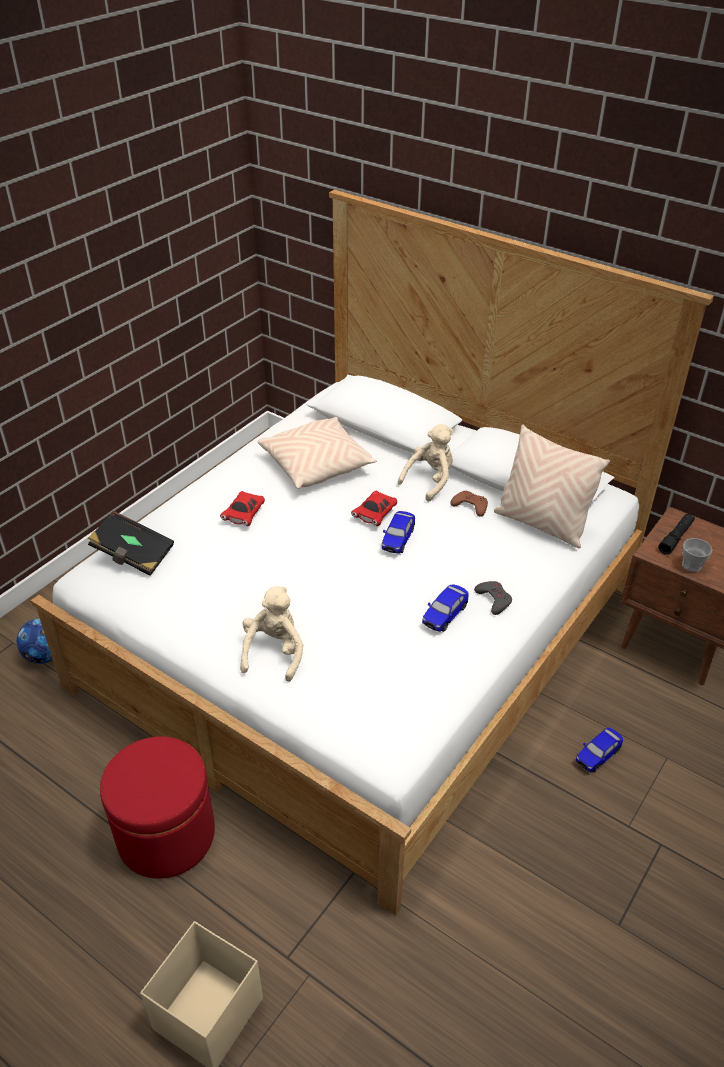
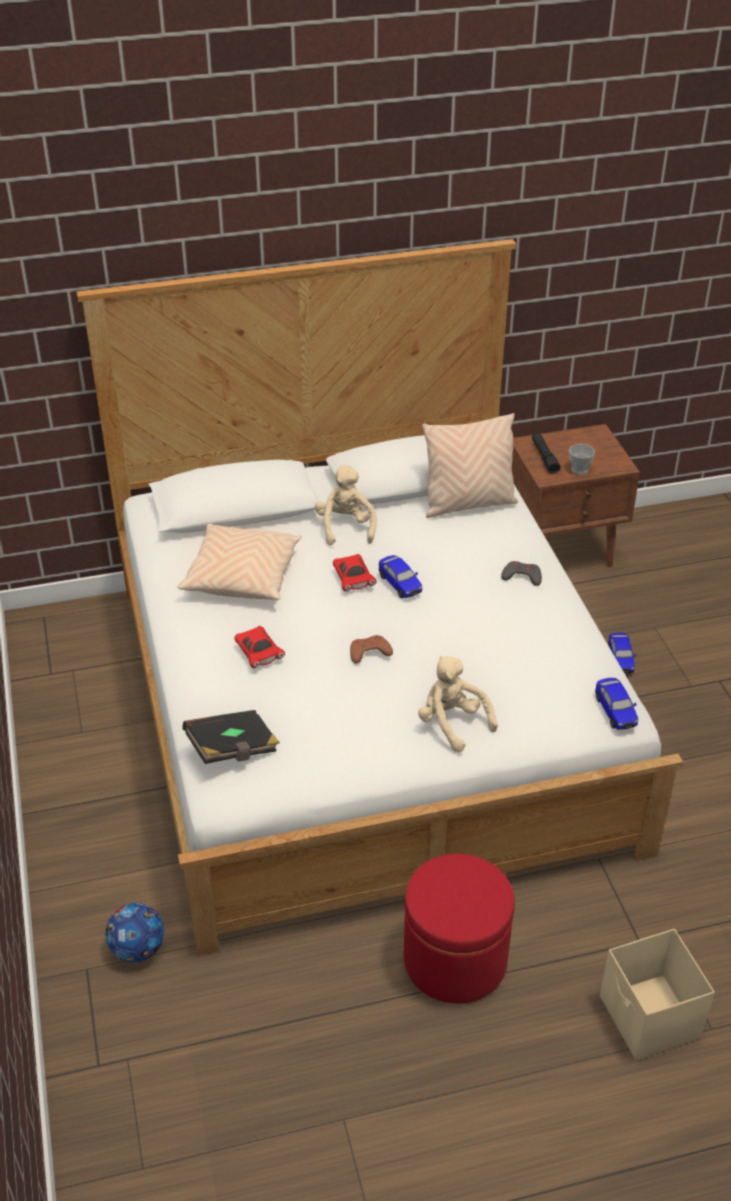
camera: 50 degrees left, 0 degrees up
(444, 615) = (513, 610): toy car -> toy car (615, 712)
(470, 506) = (404, 525): brown game controller -> brown game controller (369, 652)

